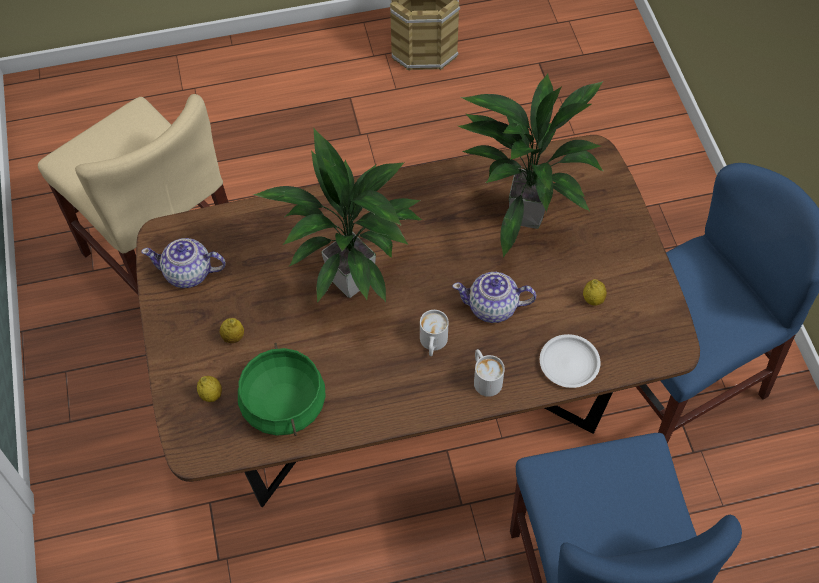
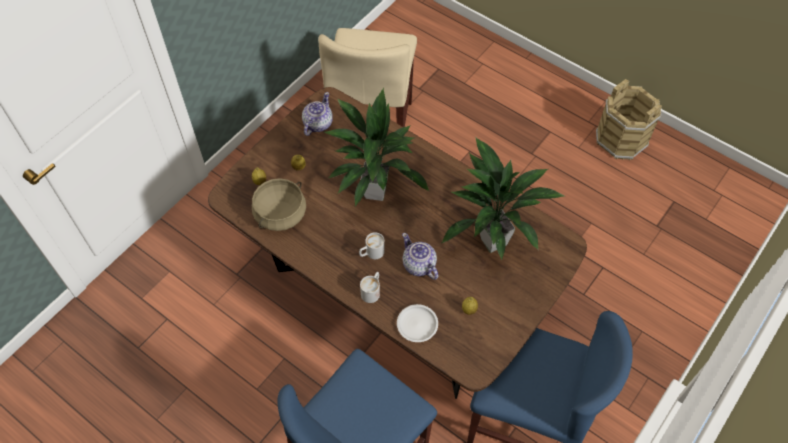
camera: 50 degrees right, 0 degrees up
(189, 273) = (317, 124): teapot -> teapot turned 60 degrees clockwise
(284, 404) = (280, 214): green cooking pot -> beige cooking pot

